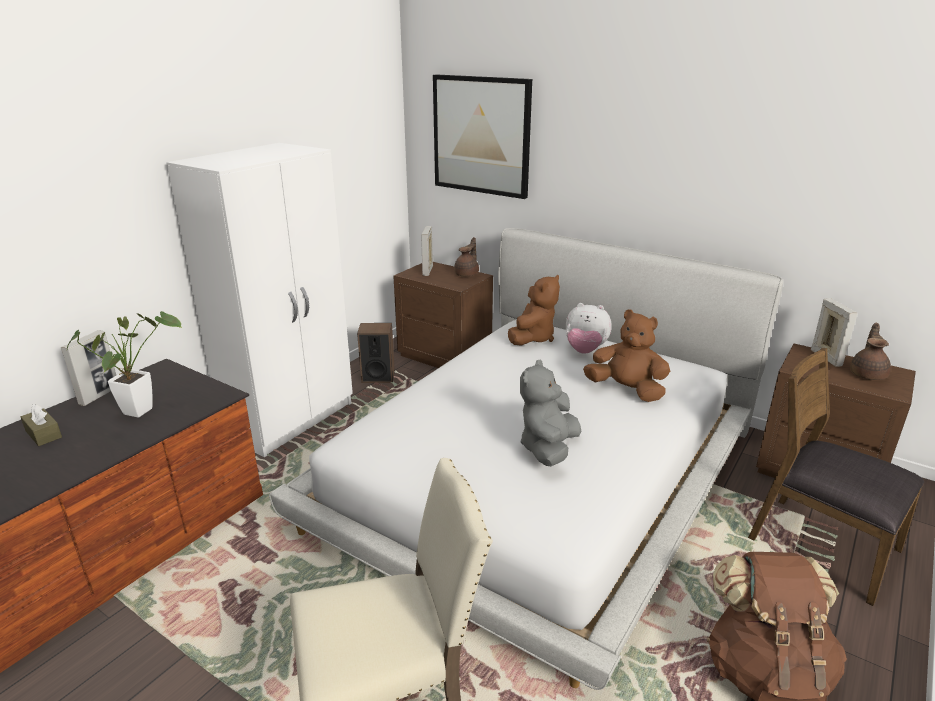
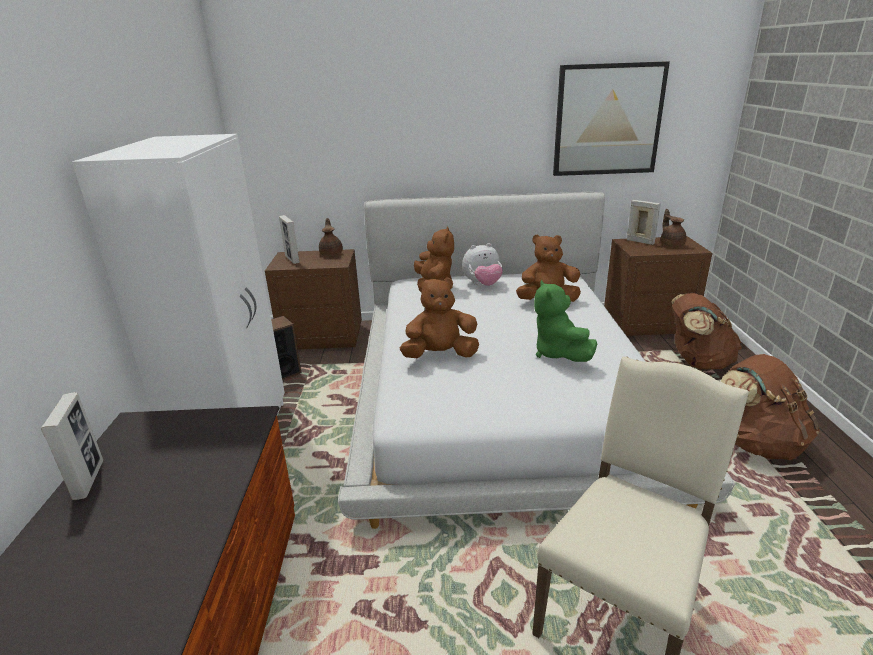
camera: 35 degrees left, 0 degrees up
(43, 434) = (72, 551): brown tissue box -> none
(143, 408) = (175, 467): potted plant -> none
(441, 405) = (440, 355): none -> brown plush toy
(481, 135) = (320, 119): picture -> picture (607, 120)
(548, 448) = (558, 353): grey plush toy -> green plush toy
(822, 545) = (697, 362): brown chair -> brown backpack

